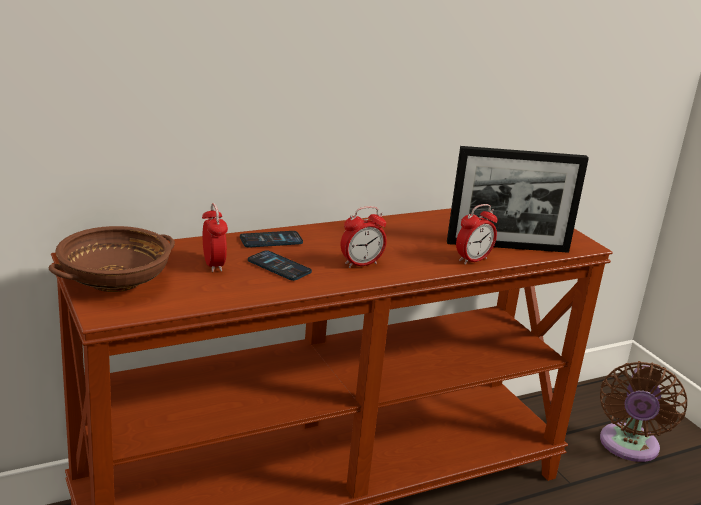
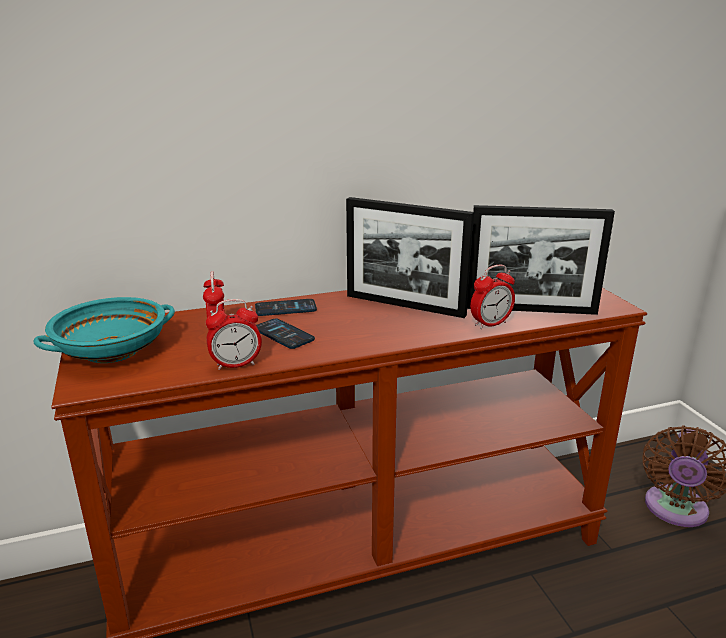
camera: 10 degrees right, 0 degrees up
(114, 281) = (111, 351): brown bowl -> turquoise bowl
(361, 264) = (369, 330): alarm clock -> alarm clock (236, 365)
(387, 239) = (405, 305): none -> picture frame

